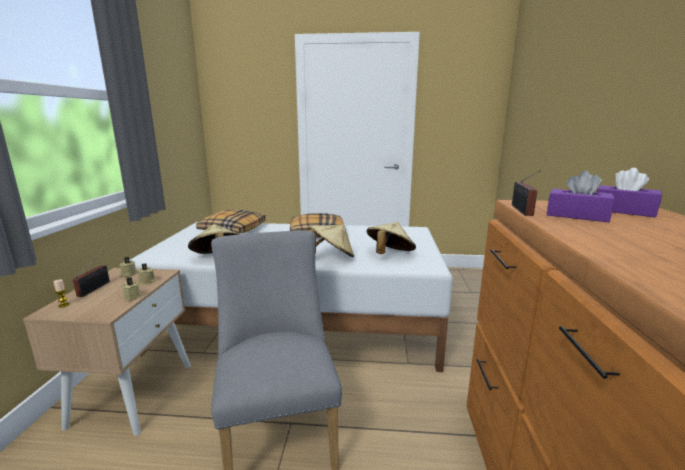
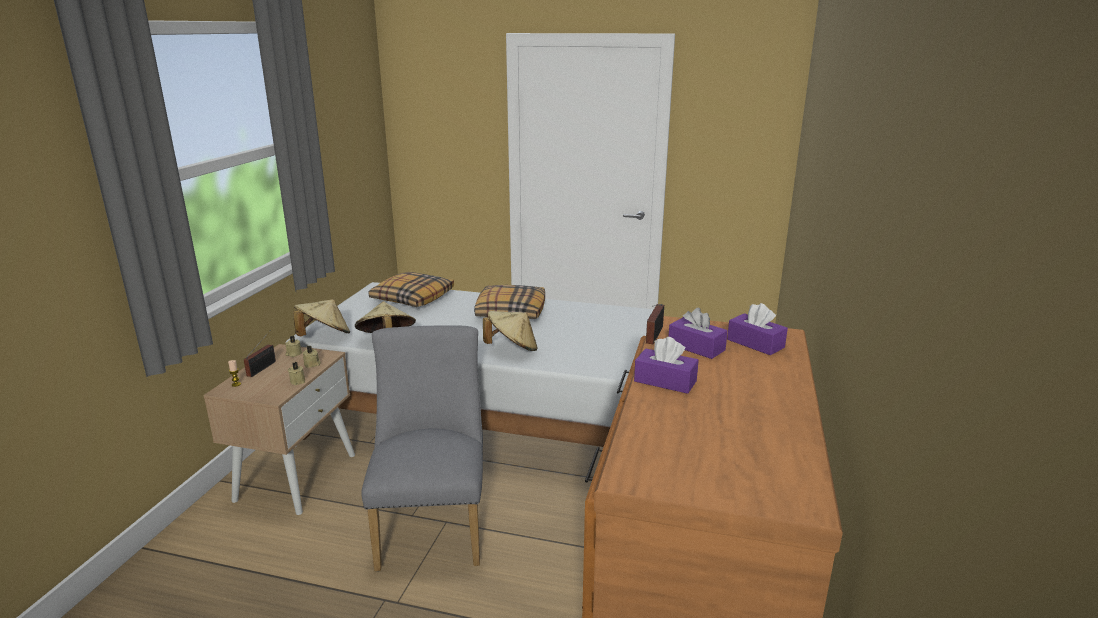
camera: 10 degrees right, 5 degrees up
(389, 255) = (581, 350): beige hat -> beige hat (324, 336)
(600, 241) = (665, 381): none -> purple tissue box

